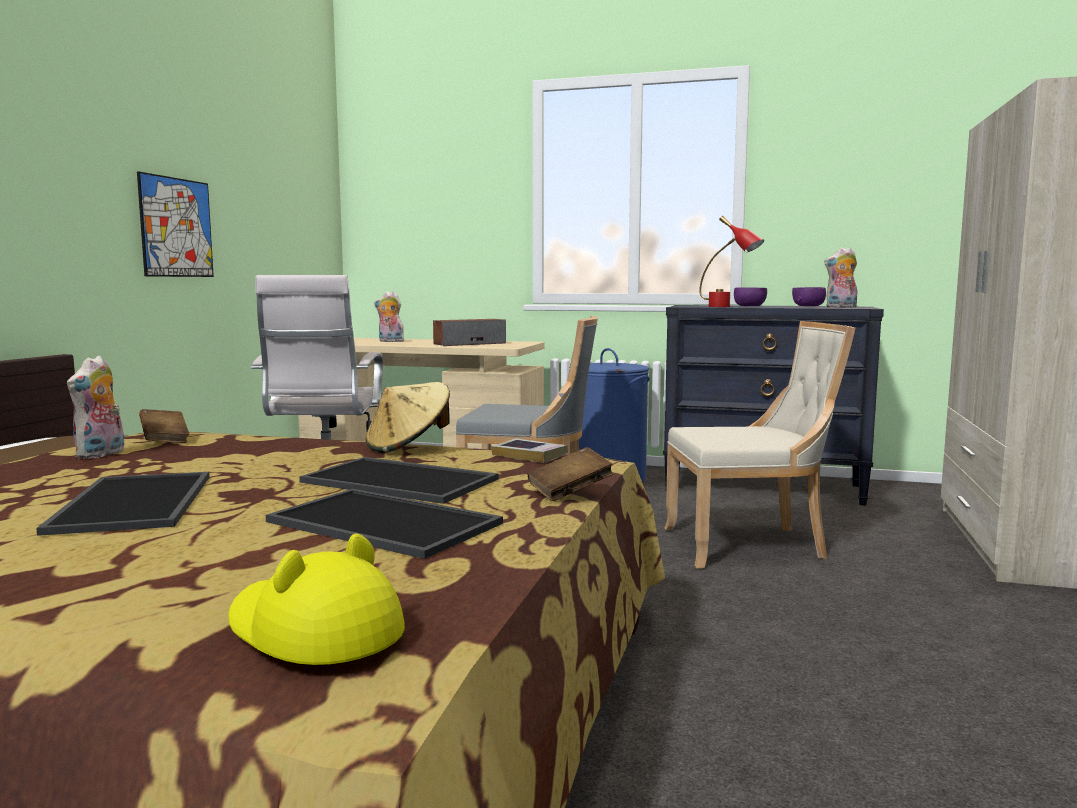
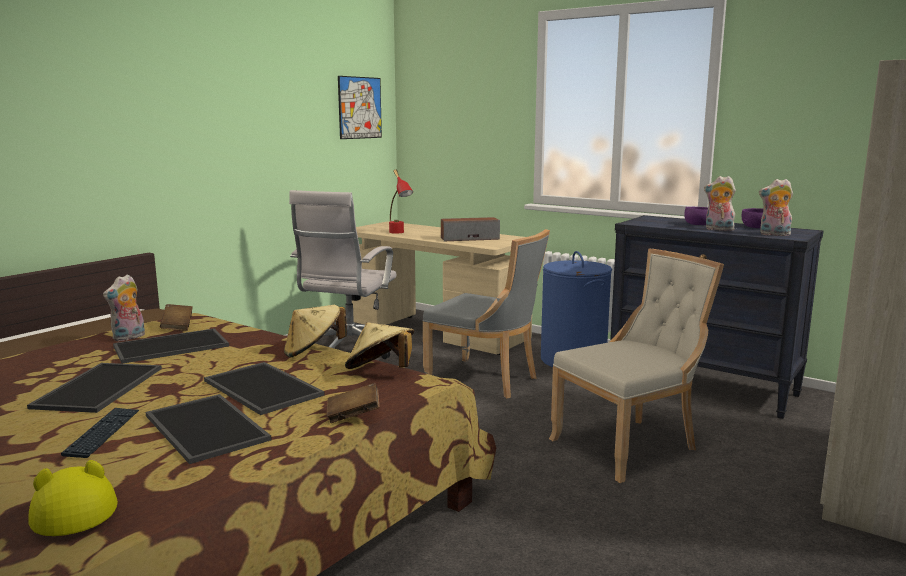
camera: 20 degrees right, 5 degrees up
(176, 227) = (241, 153): picture -> picture (360, 107)
(187, 457) = (170, 347): none -> tray
(223, 545) = (103, 433): none -> keyboard
(390, 341) = (414, 231): plush toy -> plush toy (718, 229)
(529, 456) = (380, 371): book -> beige hat
(728, 307) = (671, 226): red table lamp -> red table lamp (399, 233)
(750, 545) = (630, 445): beige chair -> beige chair turned 45 degrees counterclockwise

